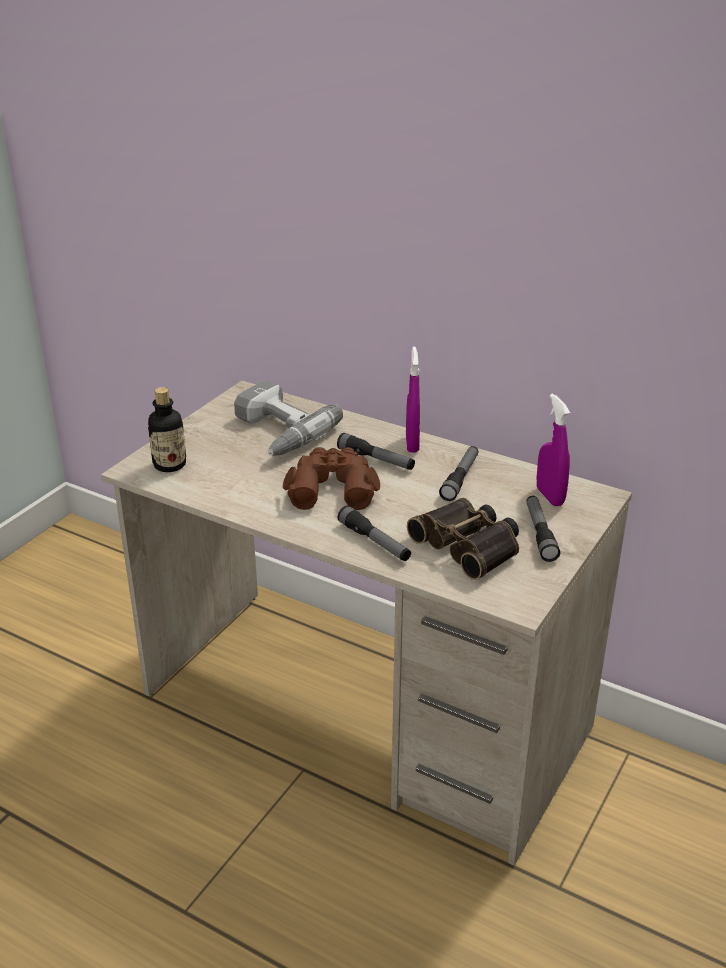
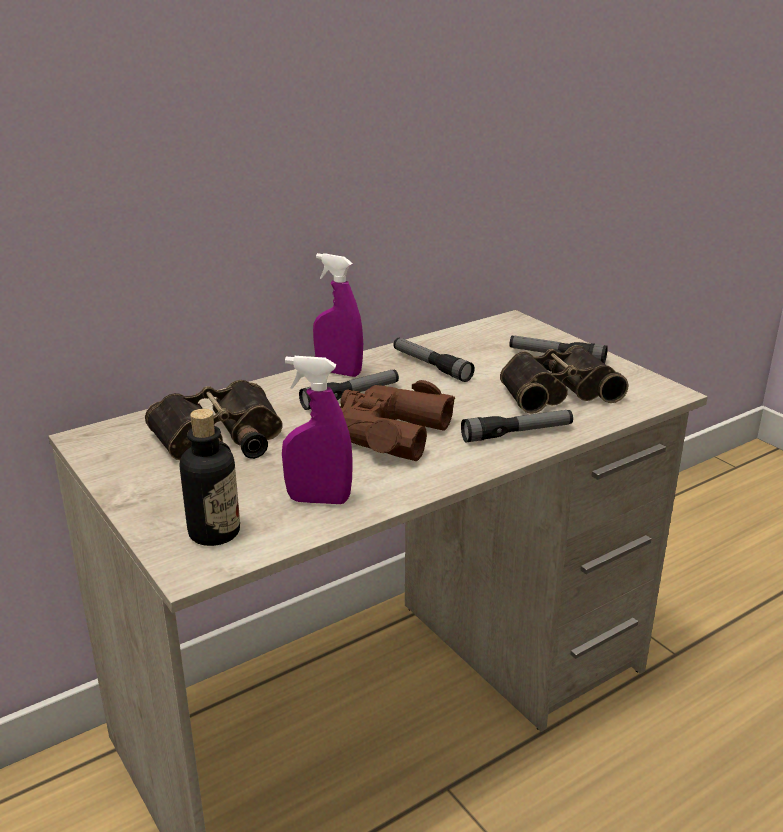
camera: 65 degrees left, 5 degrees down
(276, 432) = (220, 440): power drill -> binoculars
(550, 496) = (497, 338): purple spray bottle -> purple spray bottle (318, 500)

